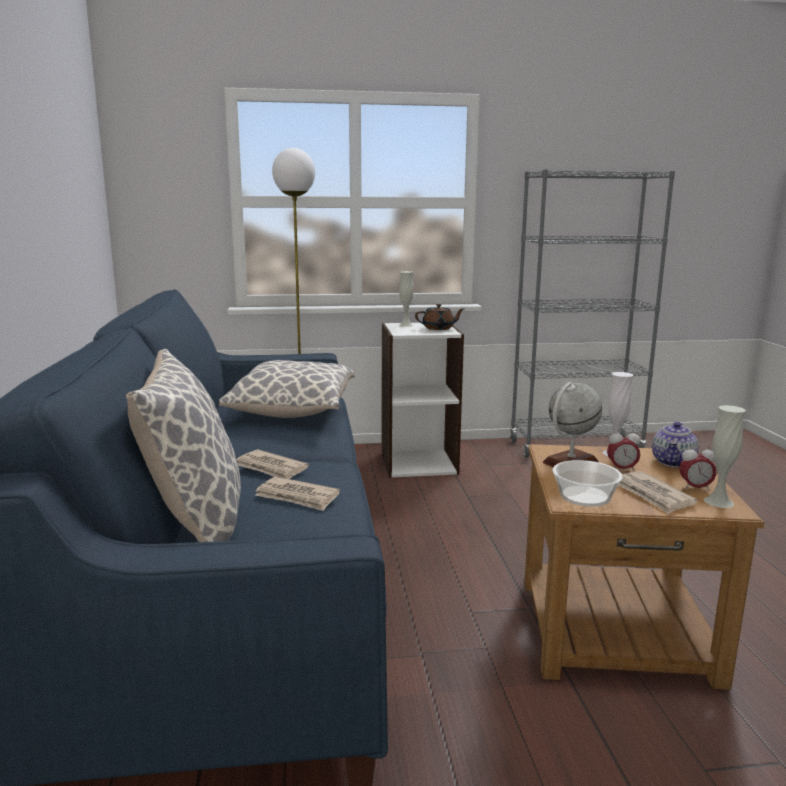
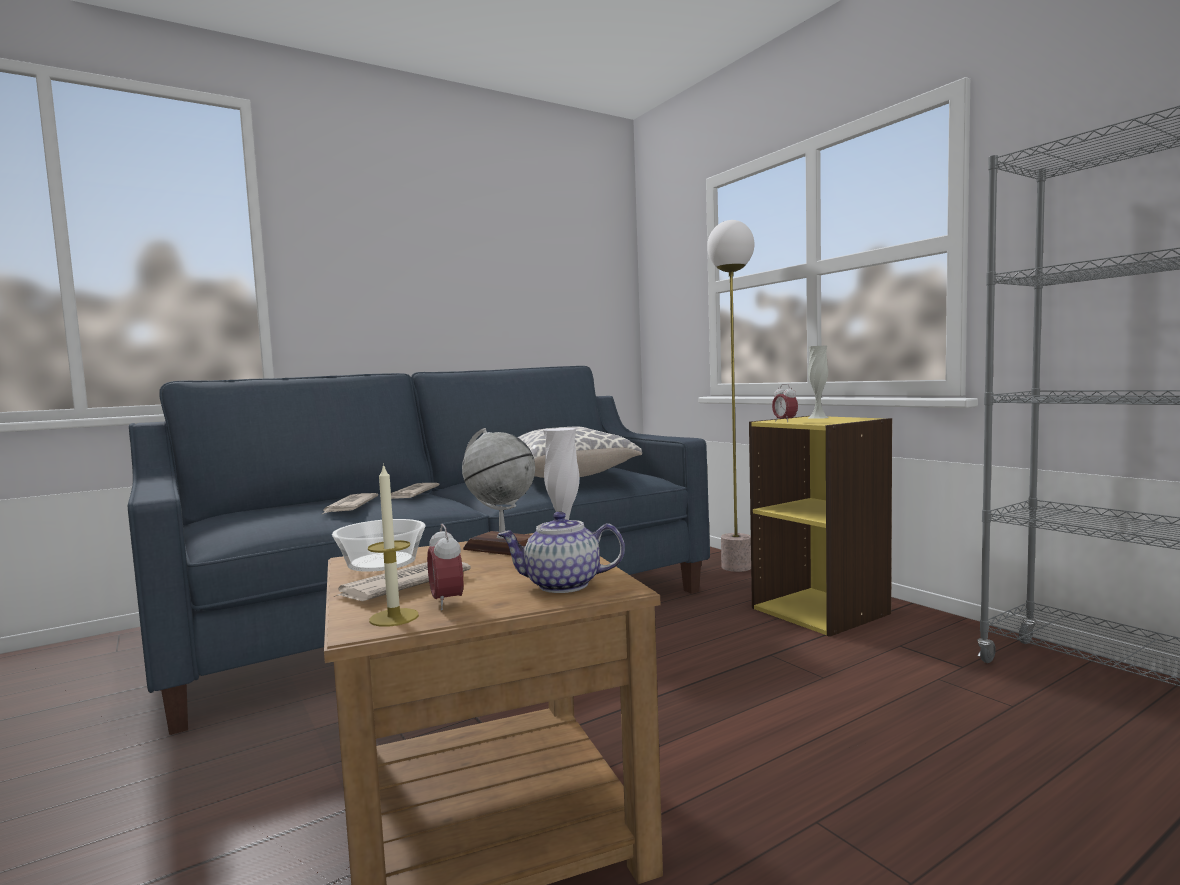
camera: 65 degrees right, 10 degrees down
(196, 522) = (299, 503): pillow -> none
(418, 463) = (821, 610): white bookcase -> yellow bookcase
(439, 328) = (833, 420): brown teapot -> none
(621, 469) = (497, 566): alarm clock -> alarm clock (784, 421)
(718, 502) = (394, 617): white vase -> candle

